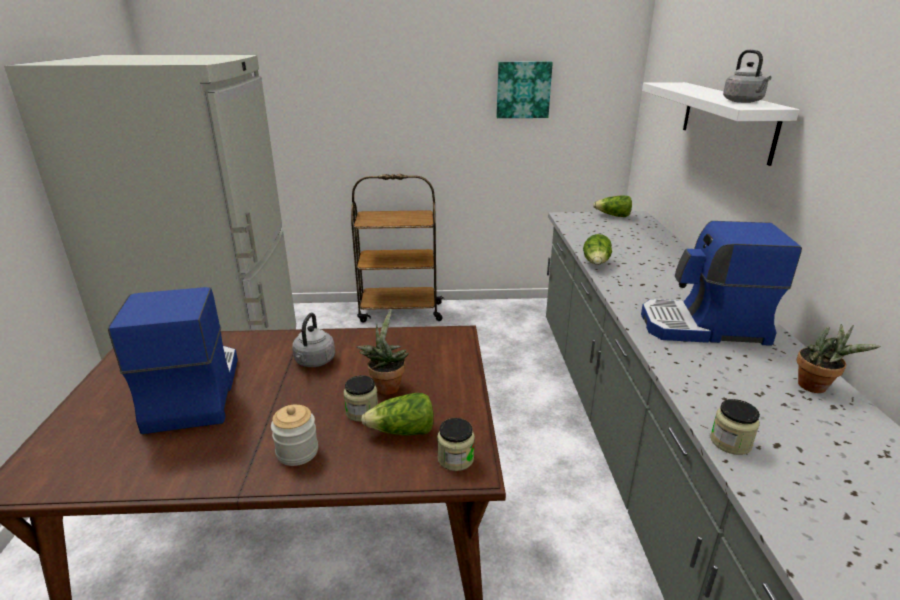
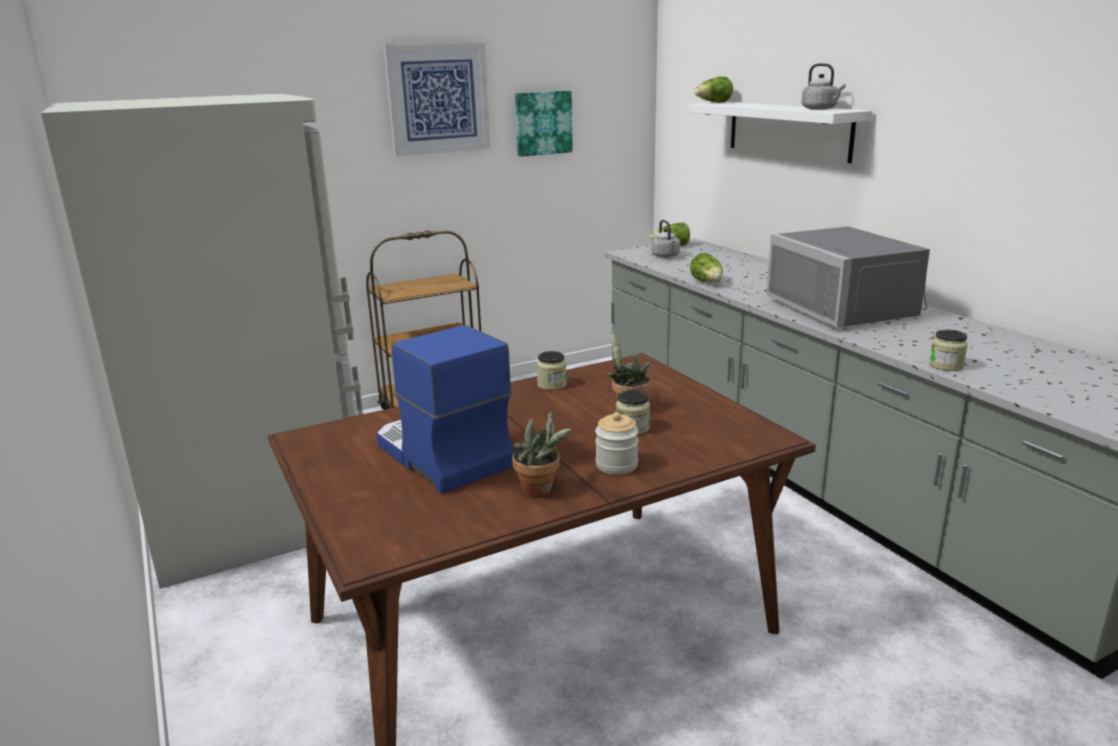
camera: 25 degrees left, 5 degrees down
(314, 362) = (530, 408): grey kettle -> grey kettle (666, 256)
(402, 432) = (687, 431): lettuce -> lettuce (713, 103)
(427, 64) = (438, 99): none -> picture
(455, 458) = (753, 435): jar -> jar (552, 385)
(704, 327) = (848, 308): coffee machine -> grey microwave
(816, 388) = (962, 326): potted plant -> potted plant (541, 490)

